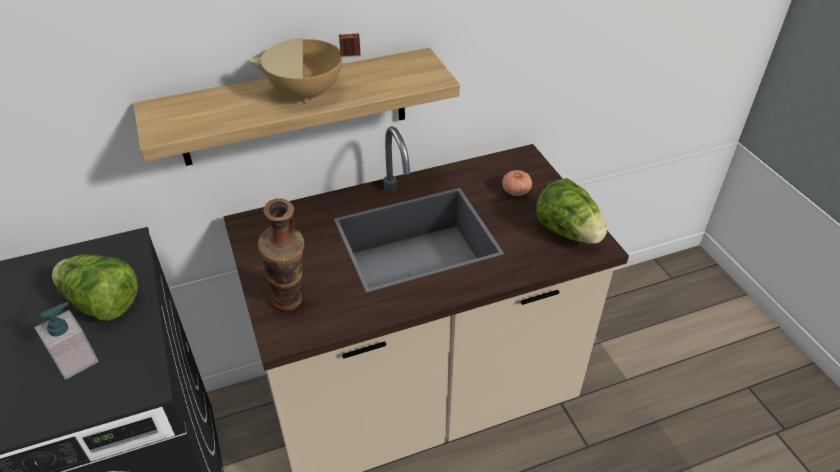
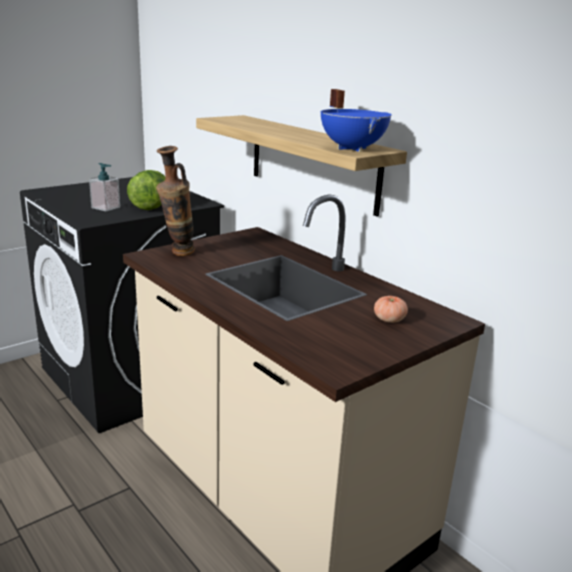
camera: 70 degrees right, 20 degrees down
(307, 94) = (290, 133): beige cooking pot -> none
(415, 74) = (353, 148): none -> blue cooking pot
(568, 232) = (346, 350): lettuce -> none

